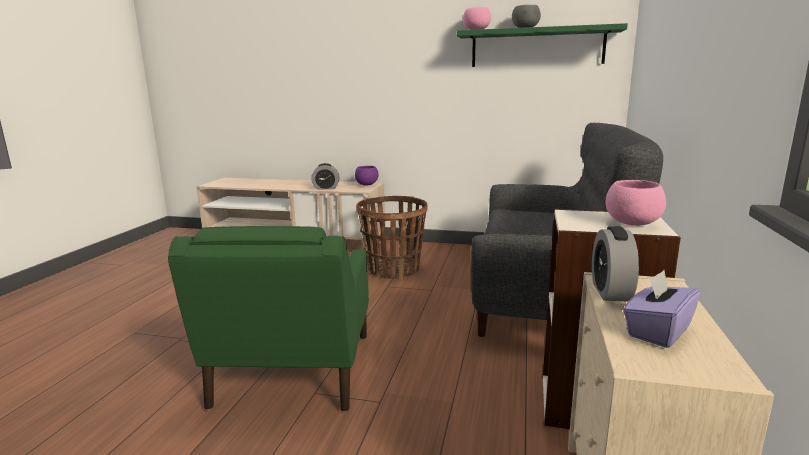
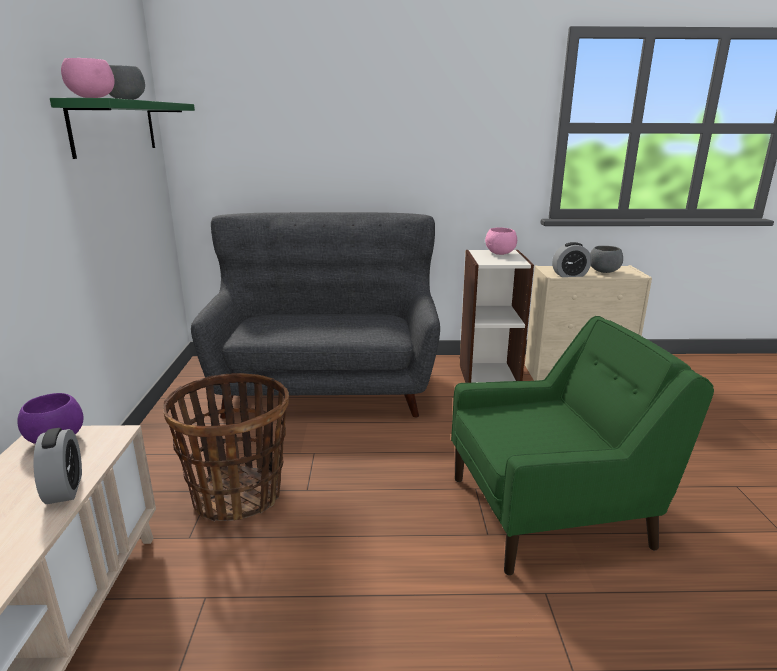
camera: 105 degrees left, 5 degrees up
(657, 331) = (604, 271): purple tissue box -> grey bowl

